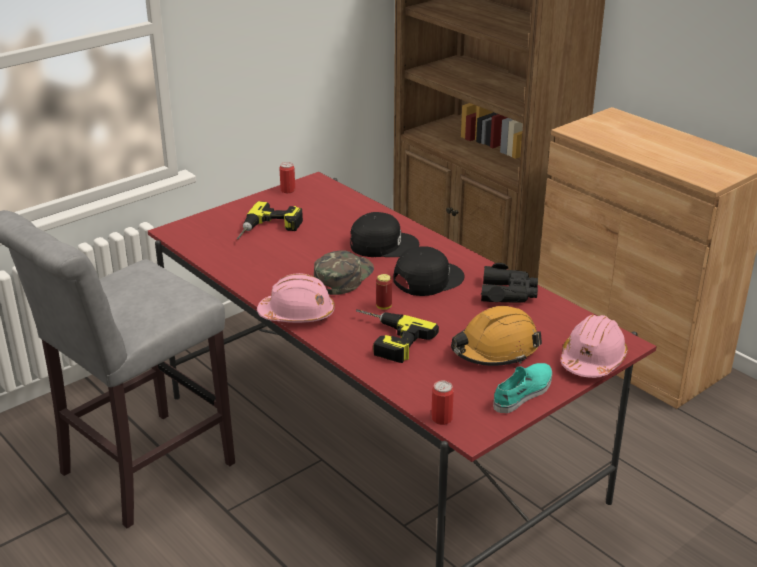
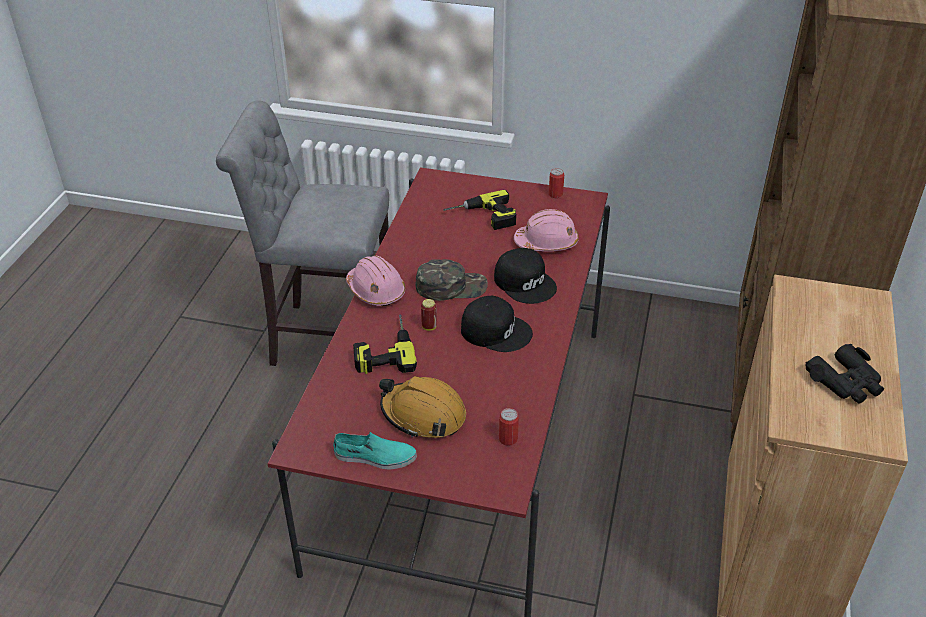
camera: 55 degrees right, 10 degrees up
(441, 418) = (302, 426): can -> can (508, 439)
(508, 293) = (521, 385): black binoculars -> black binoculars (845, 382)
(592, 360) = (461, 480): pink hard hat -> pink hard hat (547, 243)

